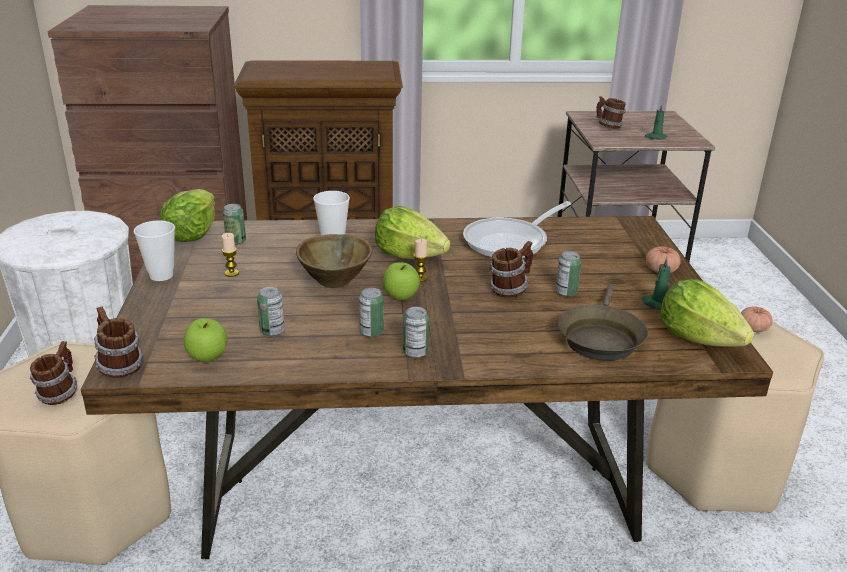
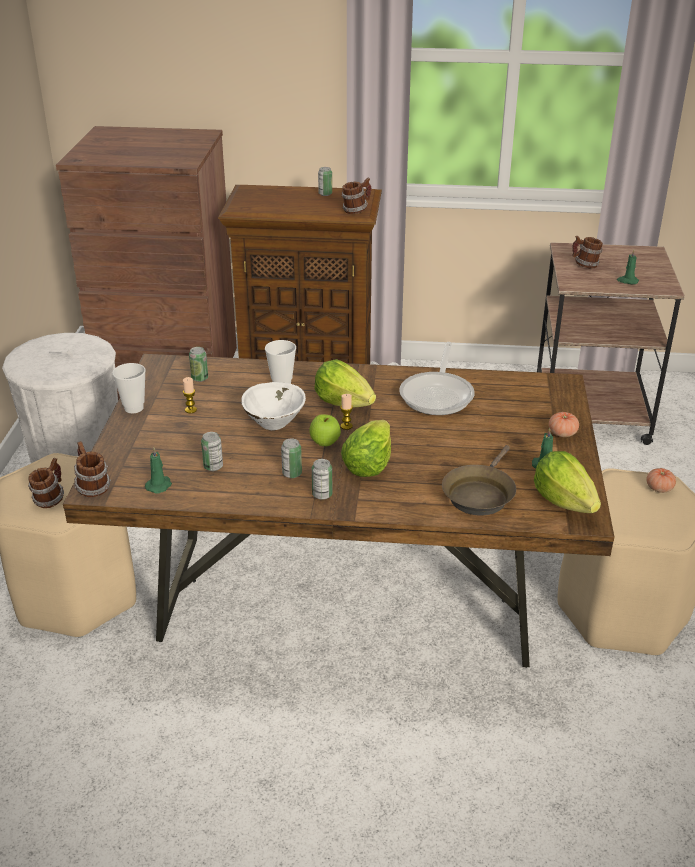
camera: 10 degrees right, 5 degrees up
(192, 234) = (164, 369): lettuce -> lettuce (368, 465)
(207, 357) = (159, 485): apple -> green candle
(335, 280) = (274, 423): brown bowl -> white bowl
(510, 289) = (420, 442): mug -> mug (356, 210)
(511, 242) = (438, 394): frying pan -> frying pan turned 45 degrees counterclockwise
(566, 292) = (468, 449): can -> can (325, 194)

